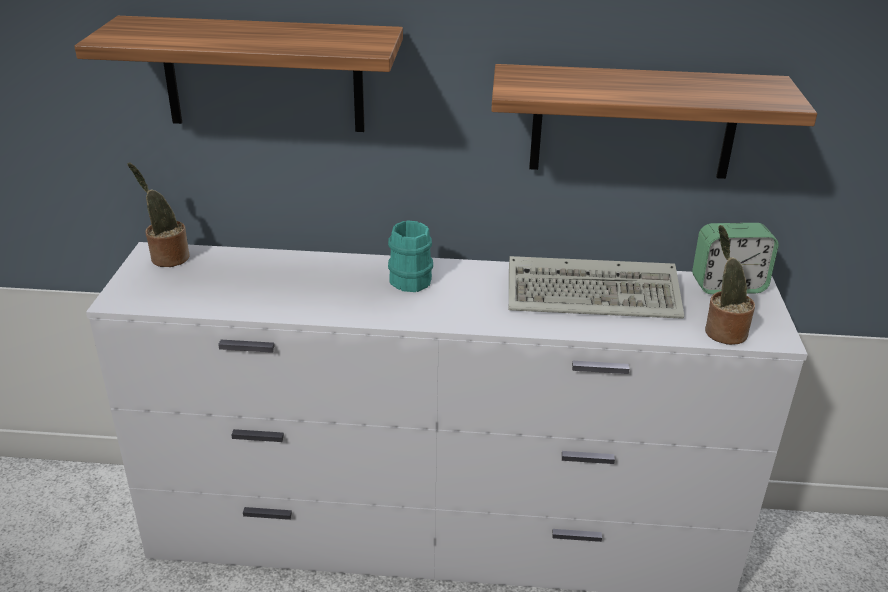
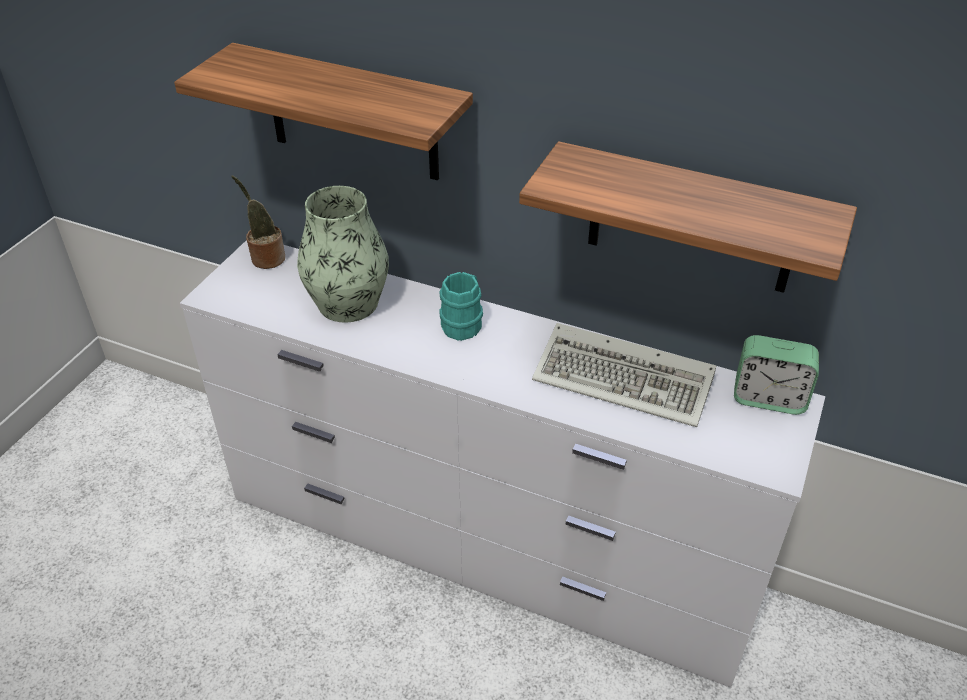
camera: 20 degrees right, 10 degrees up
(281, 280) = (348, 303): none -> vase
(722, 332) = (728, 451): potted plant -> none

